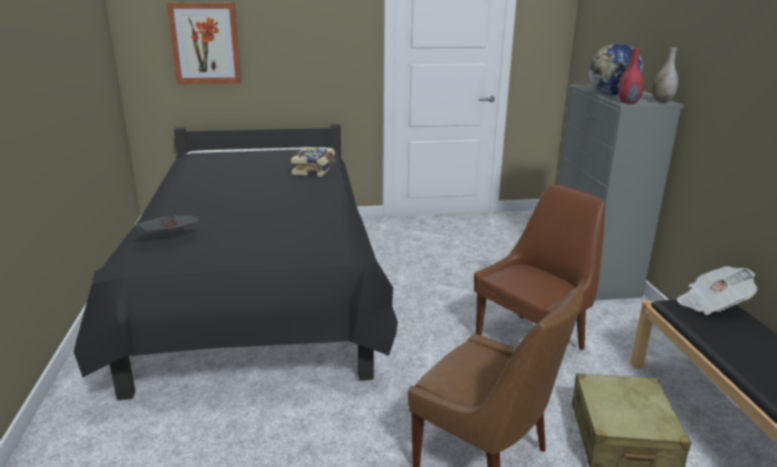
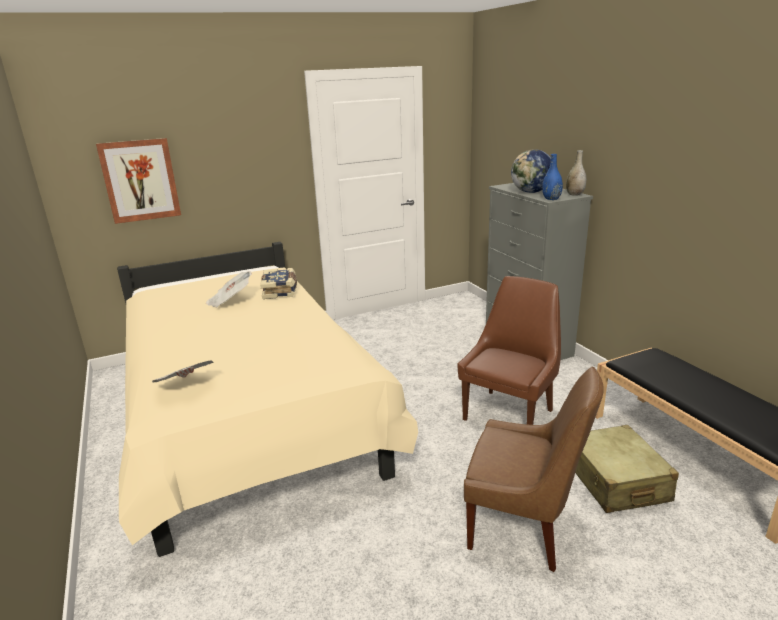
camera: 15 degrees left, 0 degrees up
(259, 292) = (247, 416): black bed -> beige bed
(628, 102) = (551, 199): red vase -> blue vase
(712, 305) = (651, 356): newspaper -> newspaper (230, 301)

